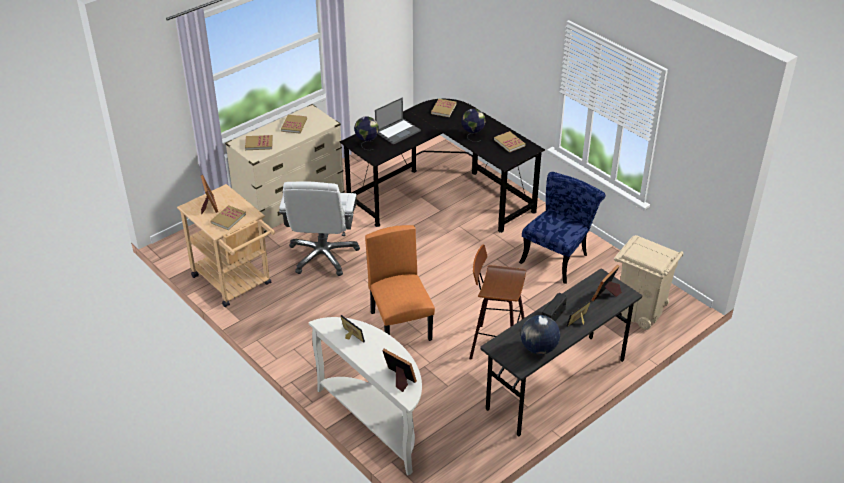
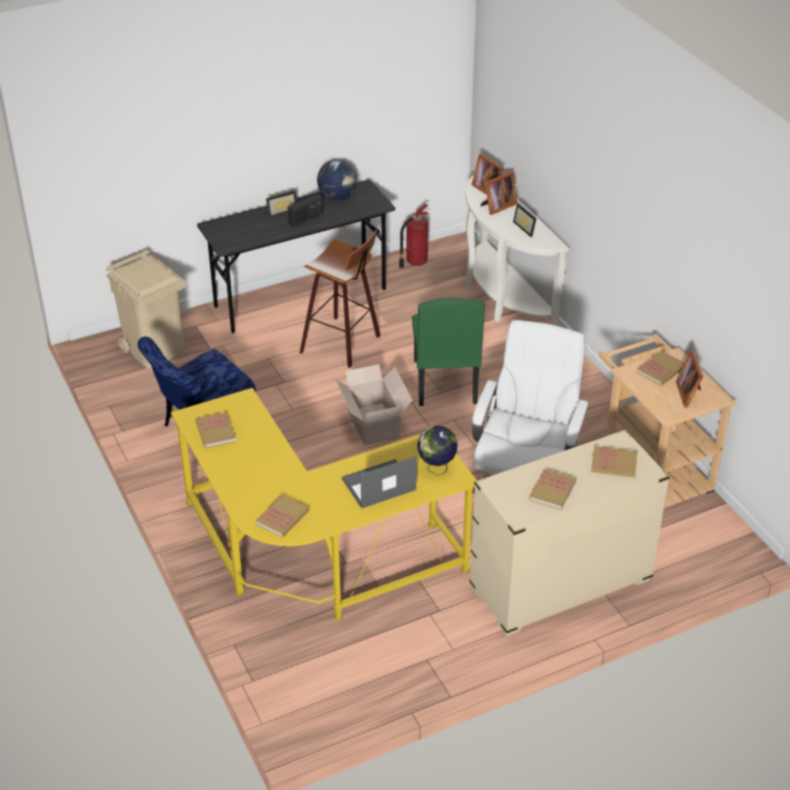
camera: 165 degrees left, 0 degrees up
(401, 326) = (444, 381): orange chair -> green chair
(442, 195) = (312, 559): black desk -> yellow desk
(442, 283) = (373, 423): none -> cardboard box
(471, 450) = (415, 262): none -> fire extinguisher
(472, 136) = (264, 454): globe -> none
(606, 295) = (234, 229): picture frame -> picture frame (497, 206)

